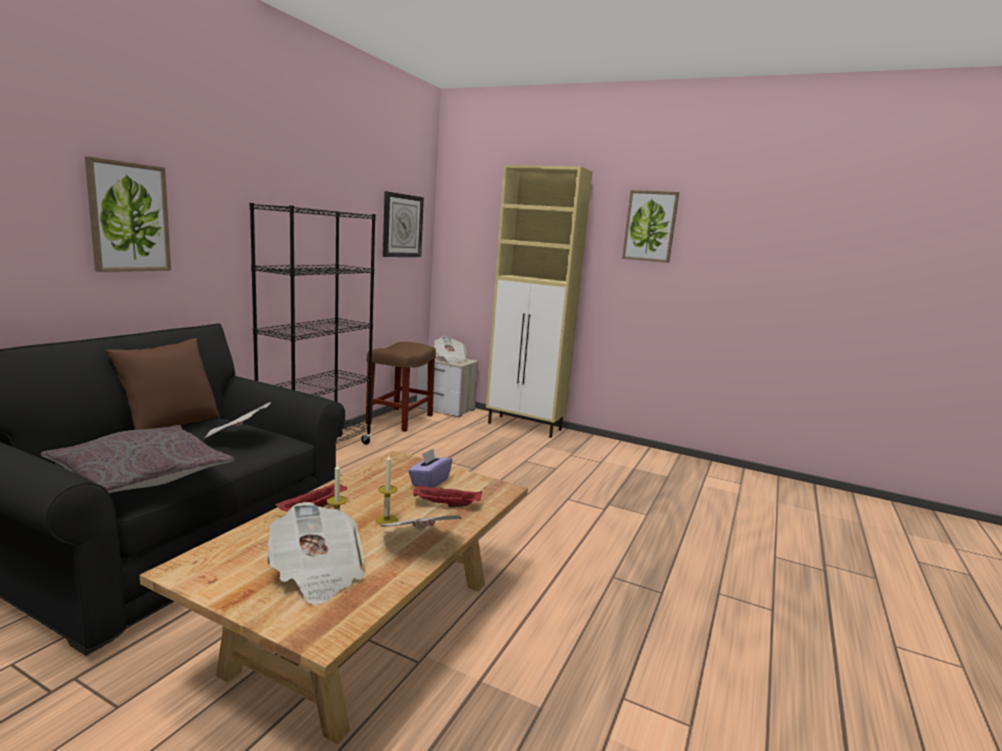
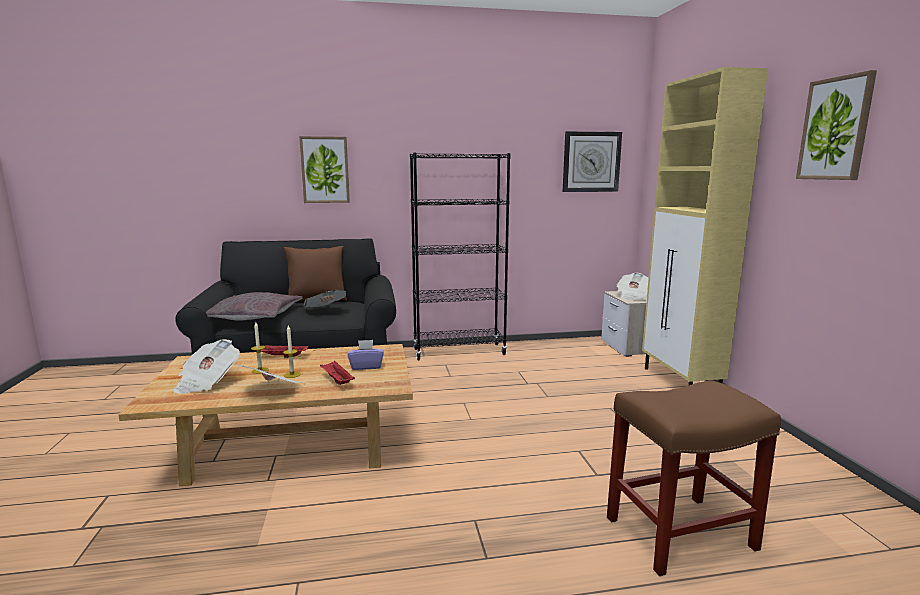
camera: 55 degrees right, 0 degrees up
(400, 420) = (566, 345): brown stool -> brown stool (678, 534)

